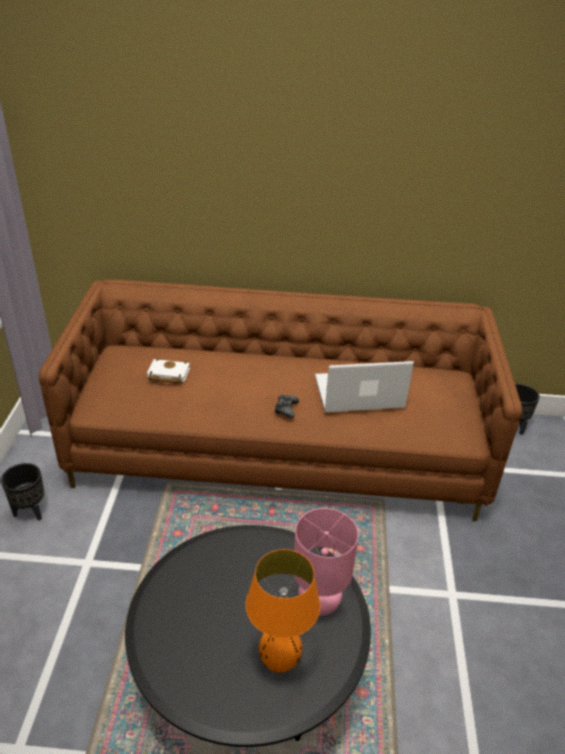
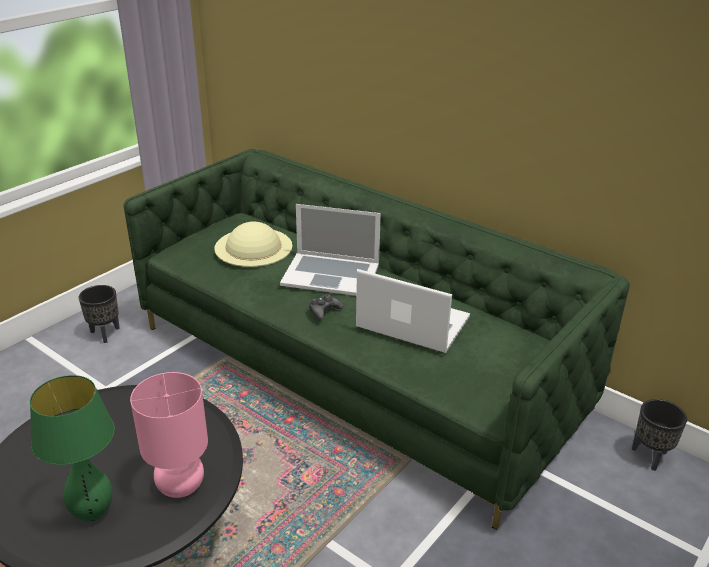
camera: 35 degrees right, 5 degrees down
(167, 374) = (253, 247): white book -> beige hat
(258, 376) = (331, 274): none -> laptop
(279, 449) = (353, 370): brown sofa -> green sofa
(279, 662) = (92, 513): orange table lamp -> green table lamp

